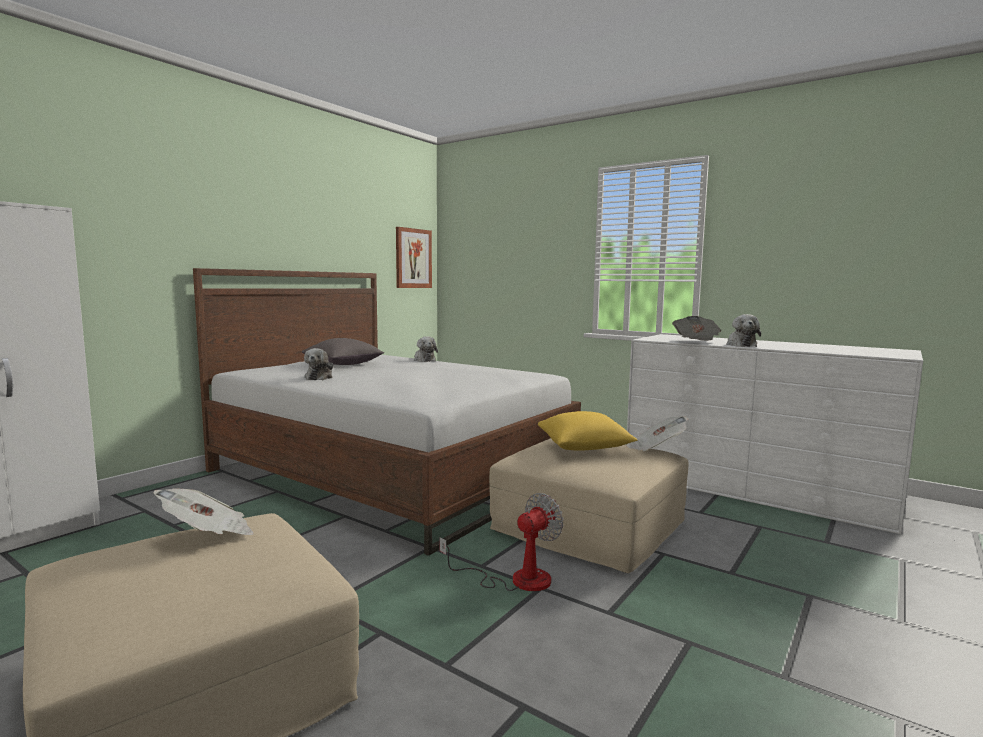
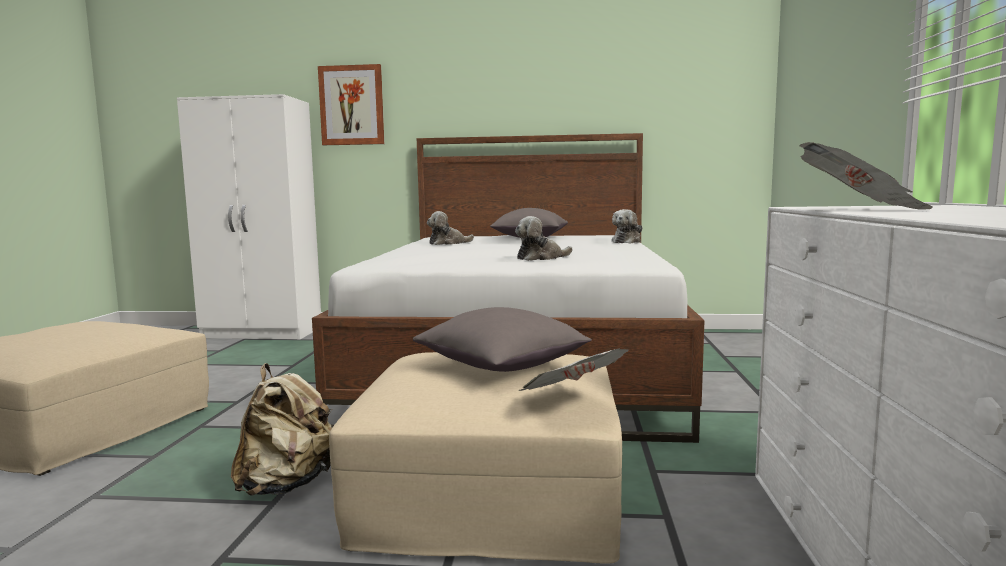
camera: 60 degrees right, 0 degrees up
(208, 534) = (121, 327): newspaper -> none
(413, 258) = (721, 109): picture -> picture (352, 105)
(516, 579) = (287, 485): fan -> beige backpack
(584, 448) = (502, 367): yellow pillow -> grey pillow
(740, 345) = (920, 214): plush toy -> plush toy (541, 258)

